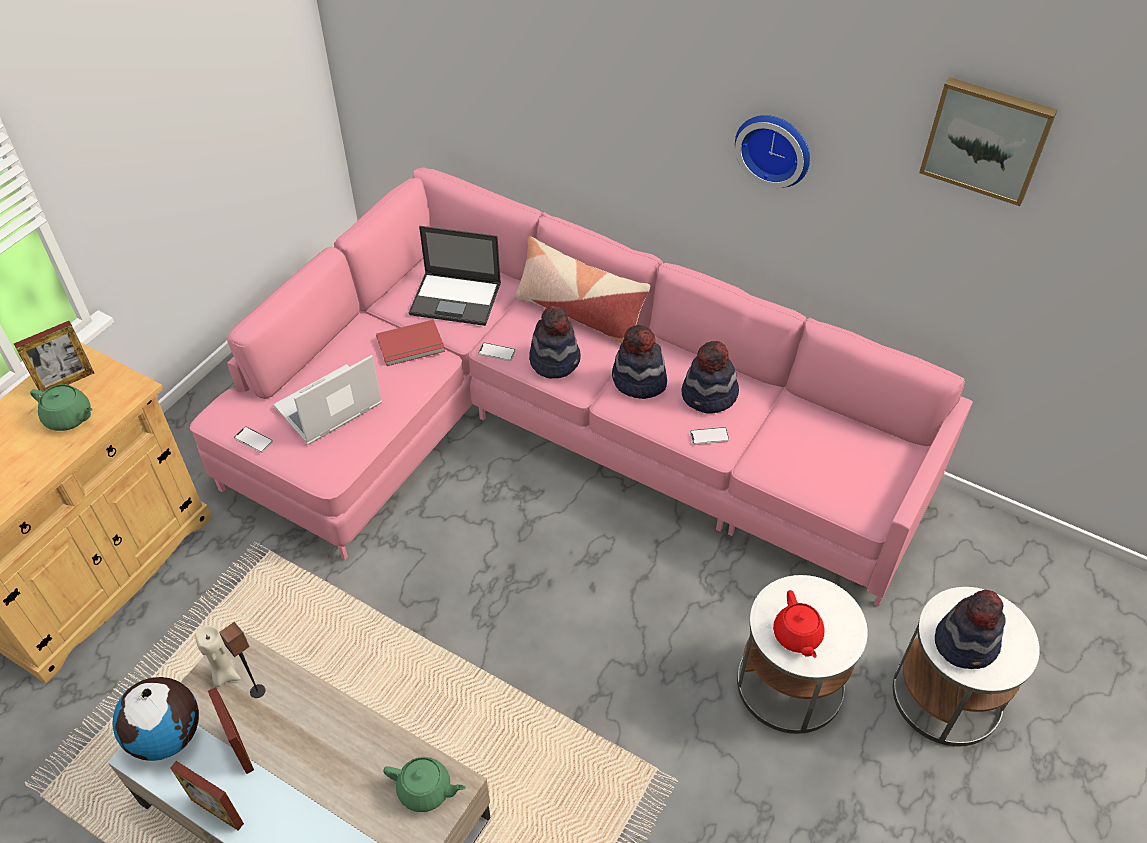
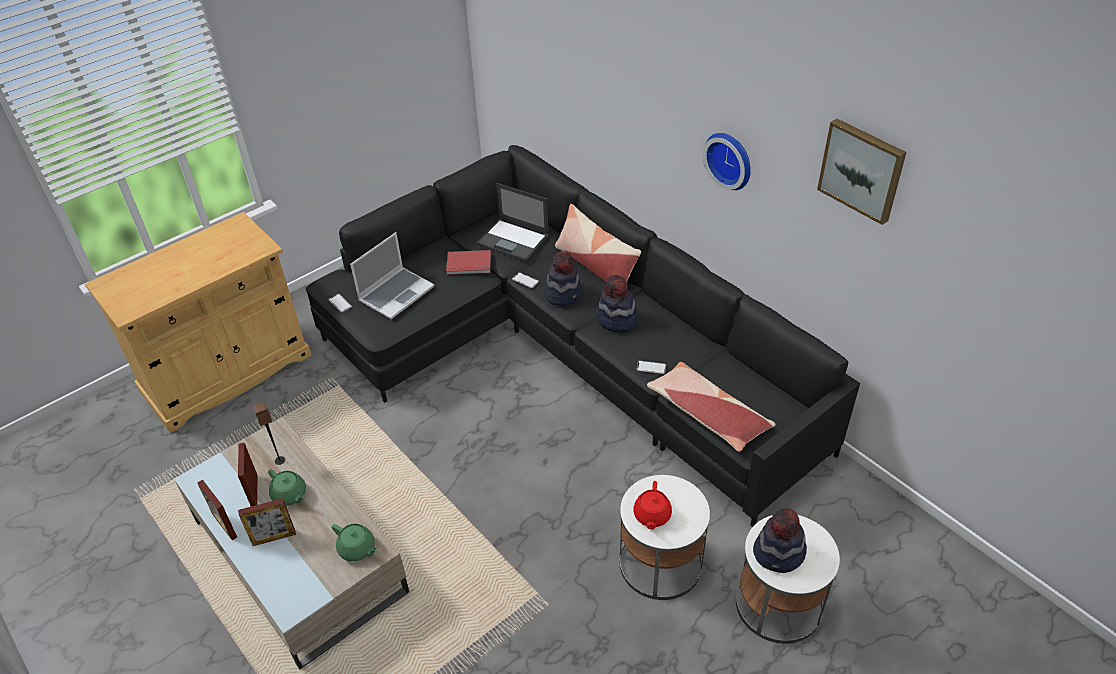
camera: 20 degrees right, 5 degrees down
(67, 382) = (227, 236): picture frame -> picture frame (274, 538)
(69, 418) = (219, 257): green teapot -> green teapot (290, 495)
(168, 735) = (215, 472): globe -> none
(224, 674) = (264, 445): beige candle -> none
(328, 408) = (396, 293): laptop -> laptop turned 150 degrees clockwise
(556, 431) = (565, 351): pink sofa -> black sofa
(709, 396) = (664, 340): hat -> none
(804, 482) = (707, 414): none -> pillow

